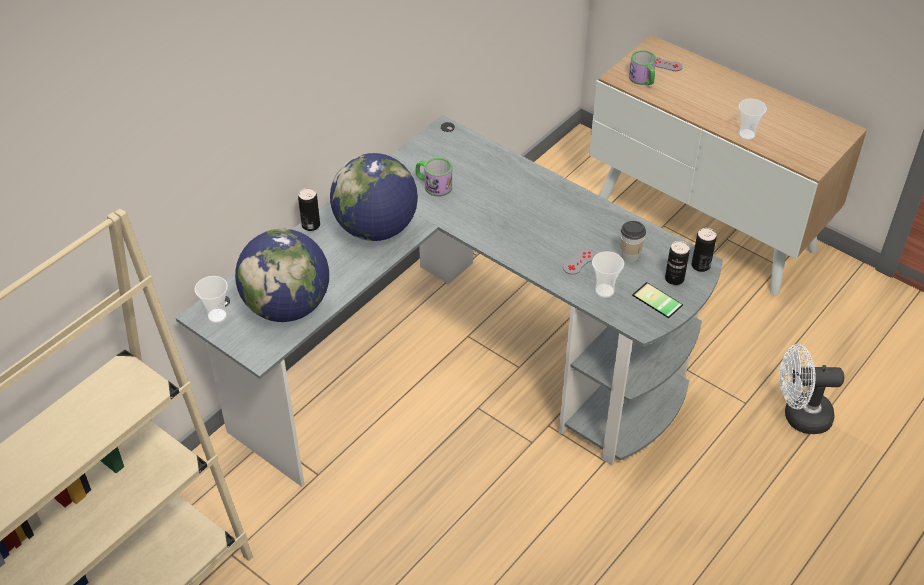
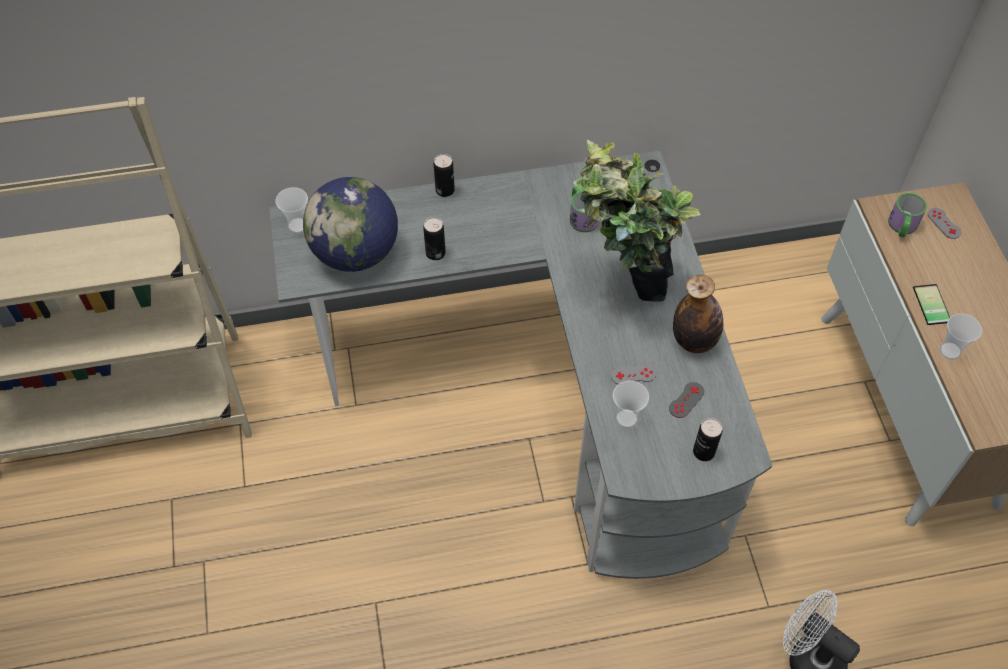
camera: 40 degrees right, 10 degrees up
(376, 229) = (493, 227): globe -> none
(513, 215) = (622, 290): none -> potted plant
(595, 217) = (694, 340): none -> bottle
(629, 255) = (686, 400): cup -> grey game controller
(655, 301) = (662, 462): phone -> phone (929, 305)
(700, 265) = (743, 456): can -> can (435, 253)

